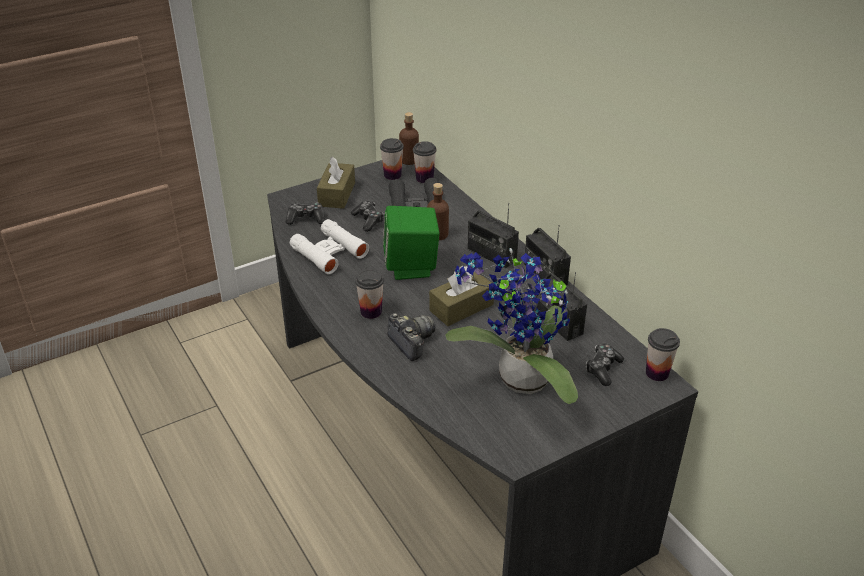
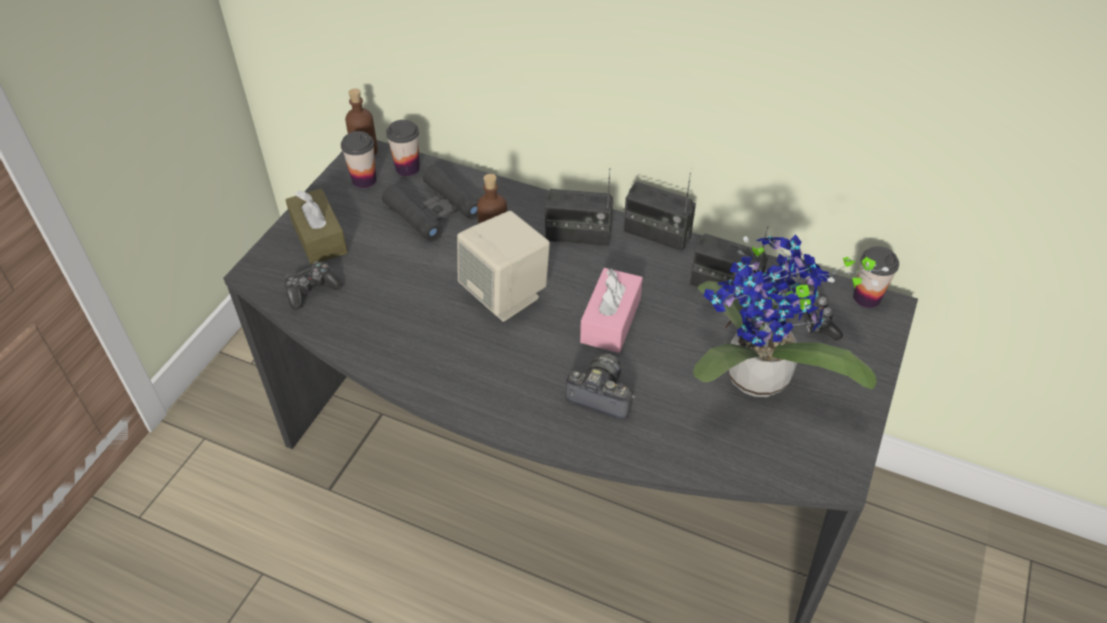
camera: 35 degrees left, 10 degrees up
(329, 252) = (388, 324): white binoculars -> none
(368, 220) = (394, 256): game controller -> none
(371, 312) = (517, 380): cup -> none
(411, 267) = (505, 295): green speaker -> beige speaker
(461, 307) = (610, 320): brown tissue box -> pink tissue box

